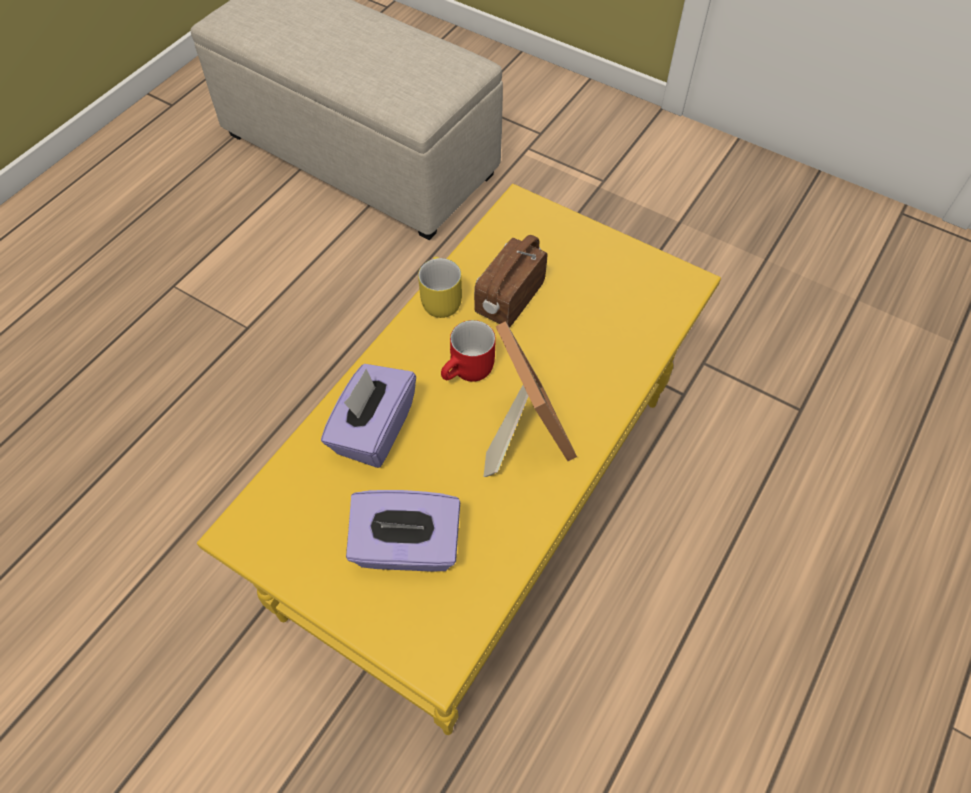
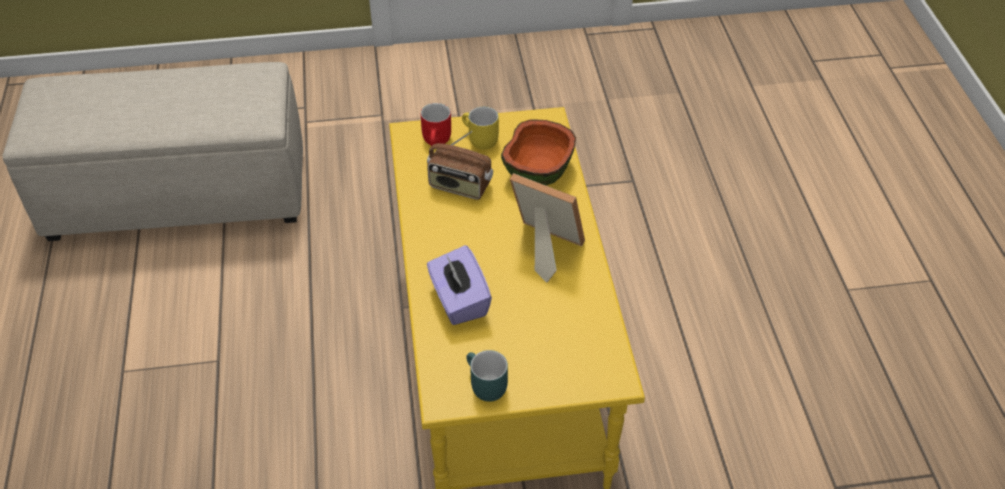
camera: 40 degrees left, 10 degrees down
(293, 549) = (483, 386): none -> turquoise mug
(406, 547) = (543, 342): purple tissue box -> none
(437, 299) = (417, 212): yellow mug -> yellow mug (478, 140)
(469, 372) = (480, 237): red mug -> red mug (438, 141)
(508, 299) = (459, 186): radio -> radio turned 60 degrees counterclockwise
(612, 334) = (537, 170): none -> bowl

